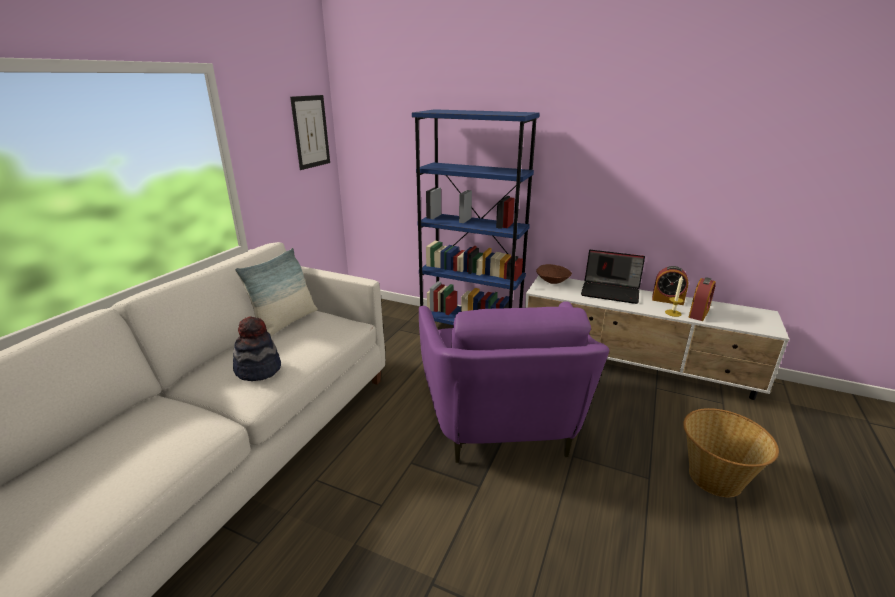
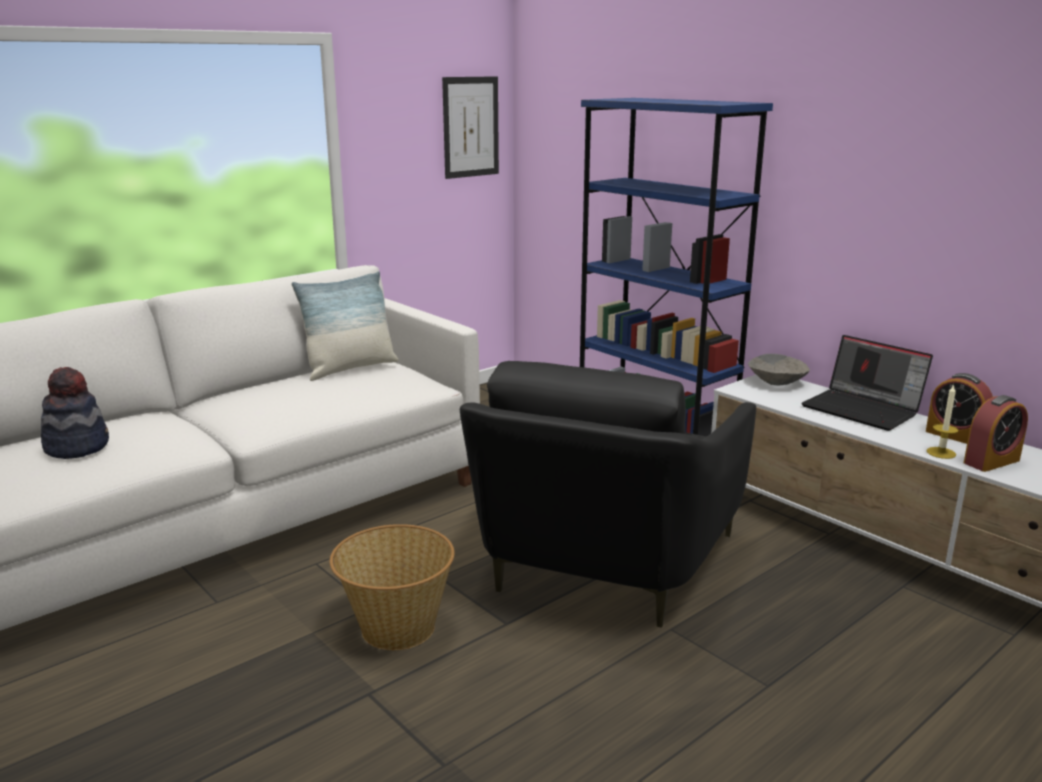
camera: 25 degrees right, 5 degrees down
(258, 369) = (277, 404): hat -> hat (77, 447)
(501, 420) = (601, 564): purple armchair -> black armchair
(553, 281) = (777, 383): brown bowl -> grey bowl
(715, 478) = (884, 717): basket -> basket (396, 628)

